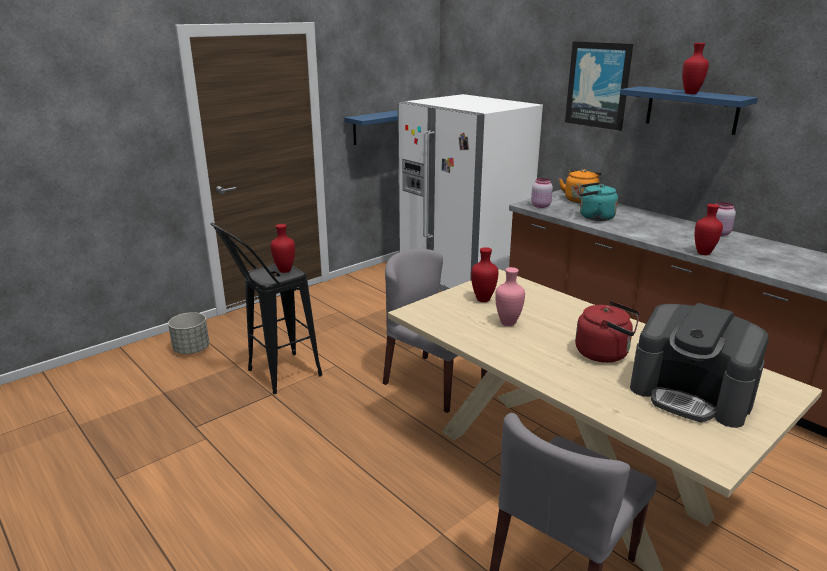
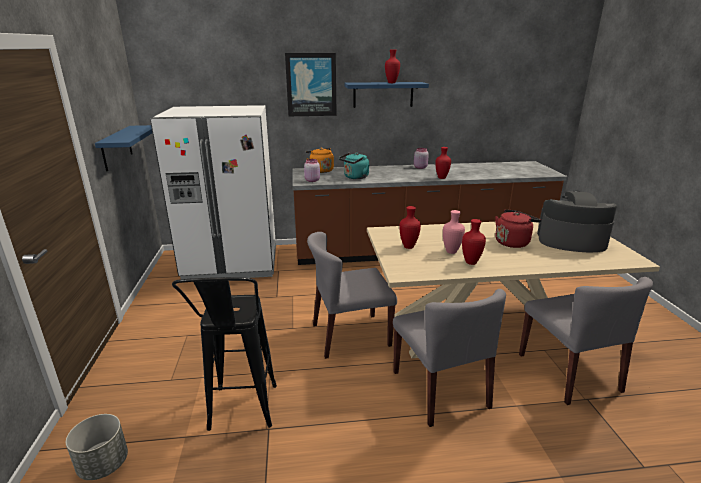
camera: 55 degrees left, 0 degrees up
(284, 270) = (234, 302): red vase -> red vase (470, 263)
(411, 468) = (440, 389): none -> grey chair
(691, 394) = (570, 241): coffee machine -> coffee machine turned 150 degrees counterclockwise

